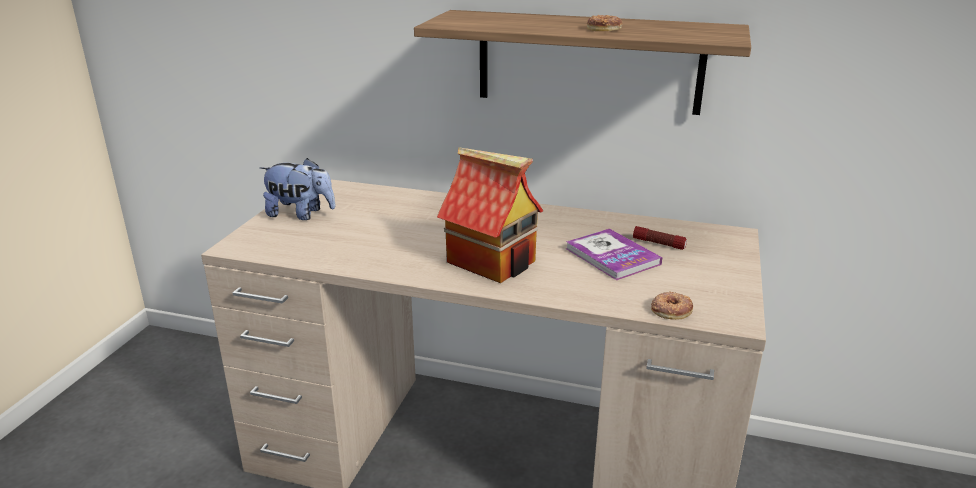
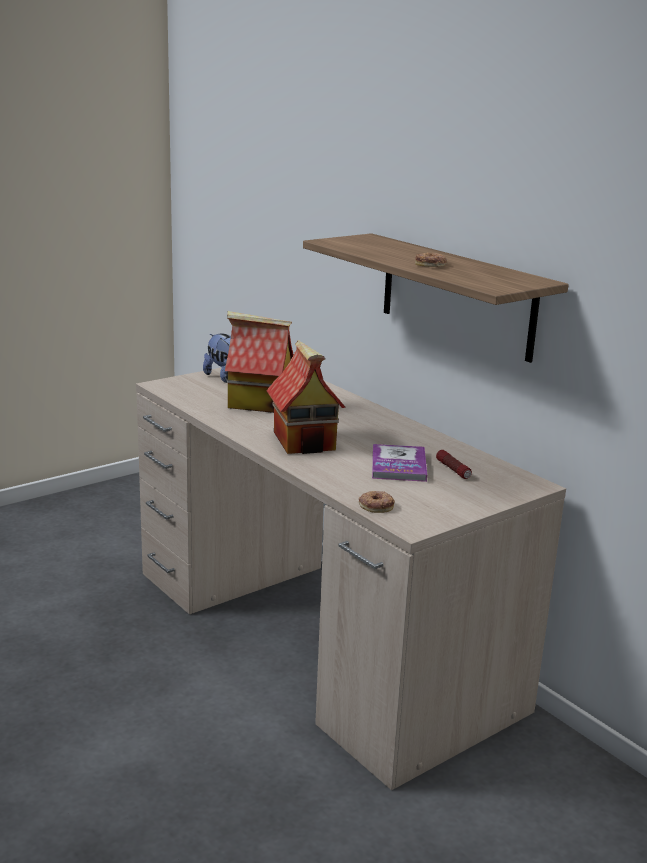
camera: 35 degrees right, 5 degrees down
(377, 234) = (257, 403): none -> toy house

